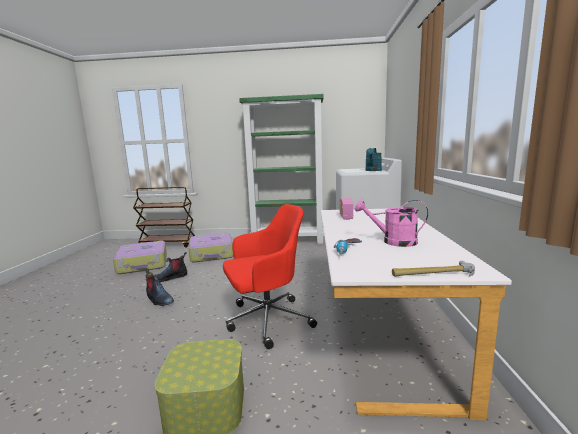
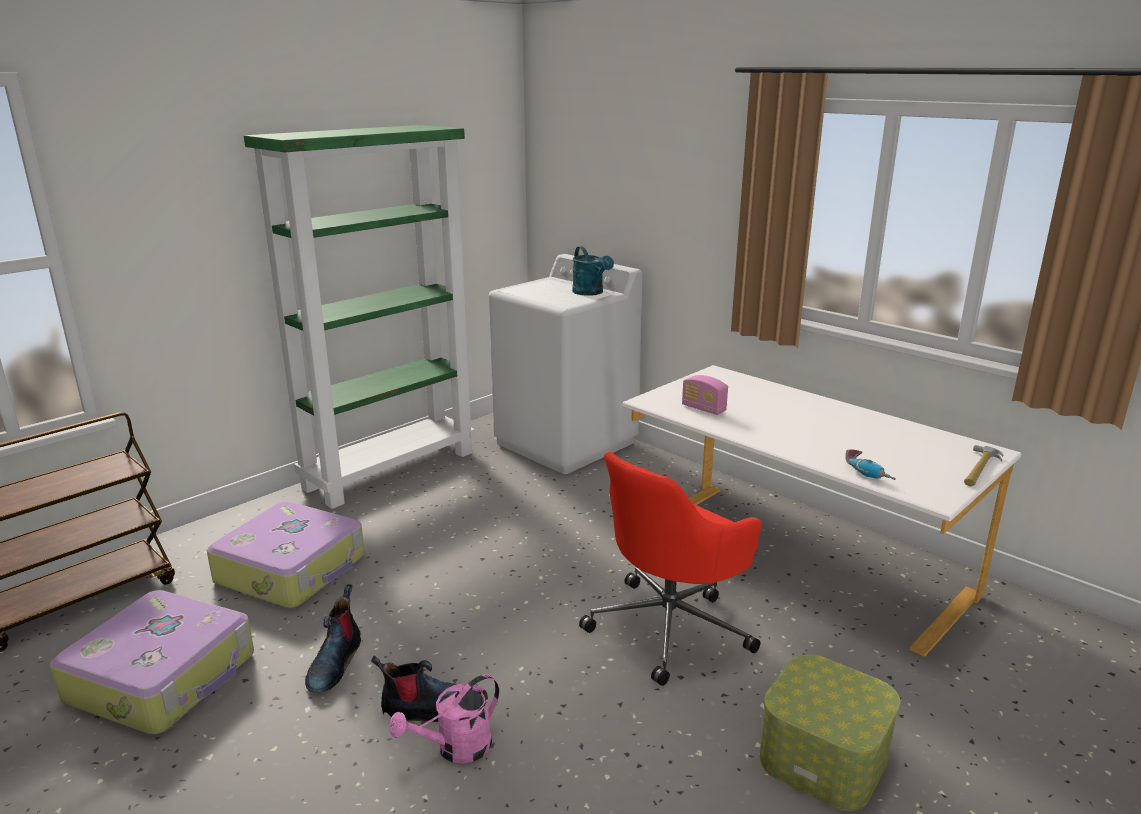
camera: 50 degrees left, 10 degrees up
(266, 320) = (671, 627): red office chair -> red office chair turned 150 degrees counterclockwise
(393, 242) = (860, 438): pink watering can -> pink watering can (455, 749)

